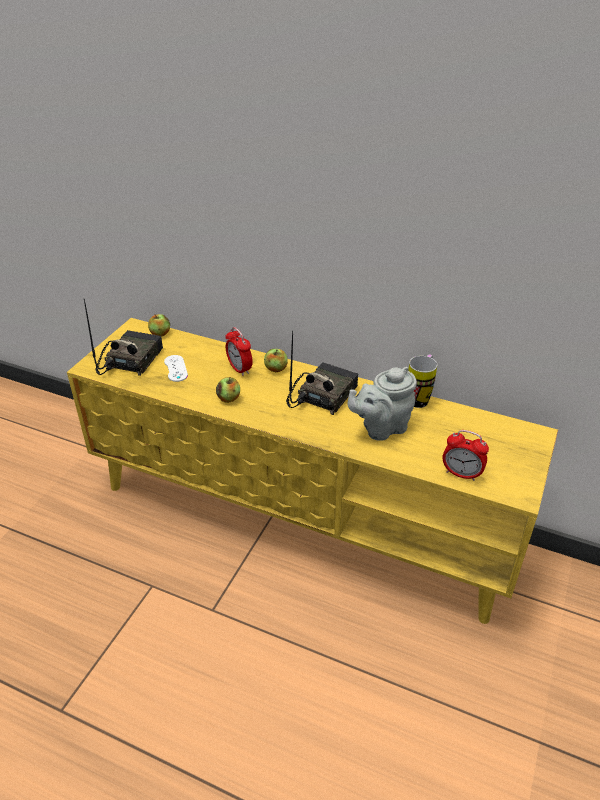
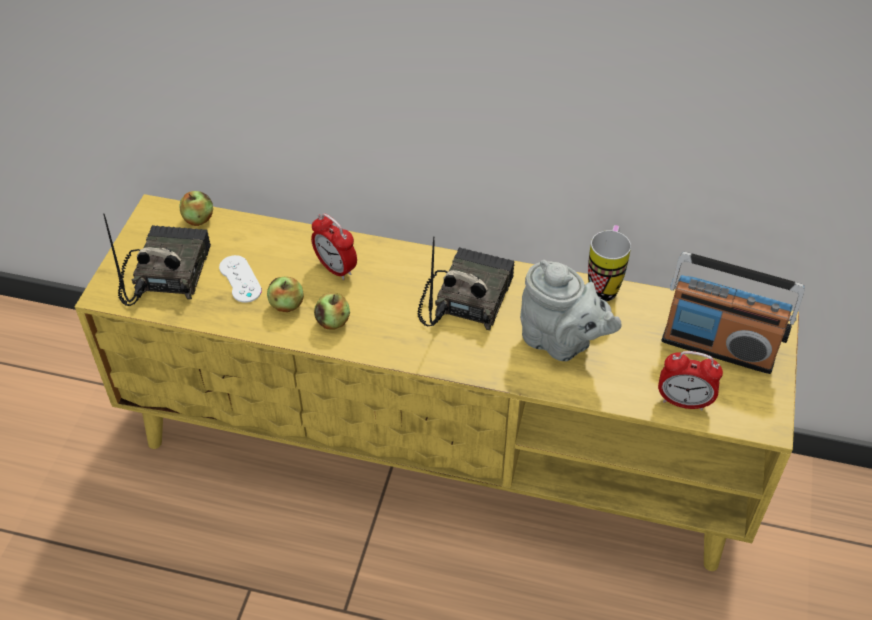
camera: 10 degrees left, 10 degrees up
(276, 369) = (389, 261): apple -> apple (286, 305)
(381, 428) = (561, 342): grey teapot -> grey teapot turned 105 degrees counterclockwise
(494, 443) = (718, 346): none -> radio

